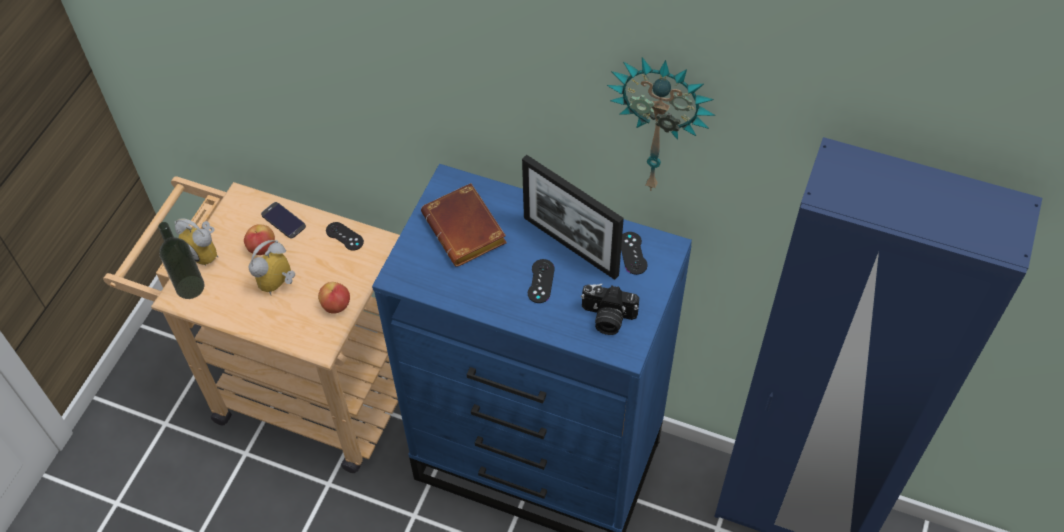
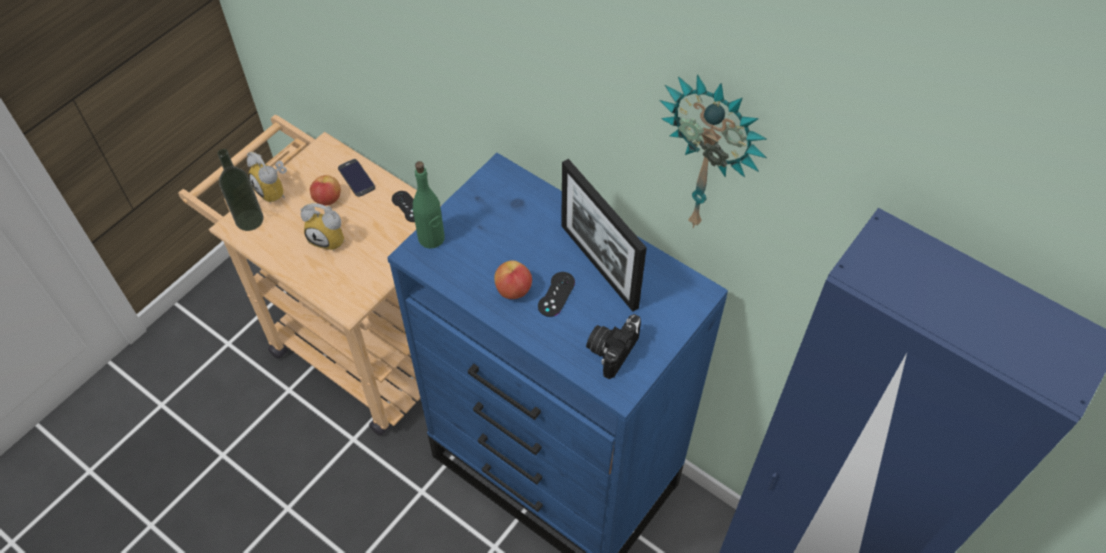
camera: 15 degrees right, 0 degrees up
(279, 285) = (331, 238): alarm clock -> alarm clock turned 120 degrees counterclockwise
(336, 305) = (376, 270): apple -> apple (513, 290)
(408, 258) = (431, 238): none -> green bottle
(467, 230) = (500, 225): brown book -> none
(607, 318) = (611, 350): camera -> camera turned 90 degrees clockwise
(633, 253) = (661, 289): black game controller -> none

